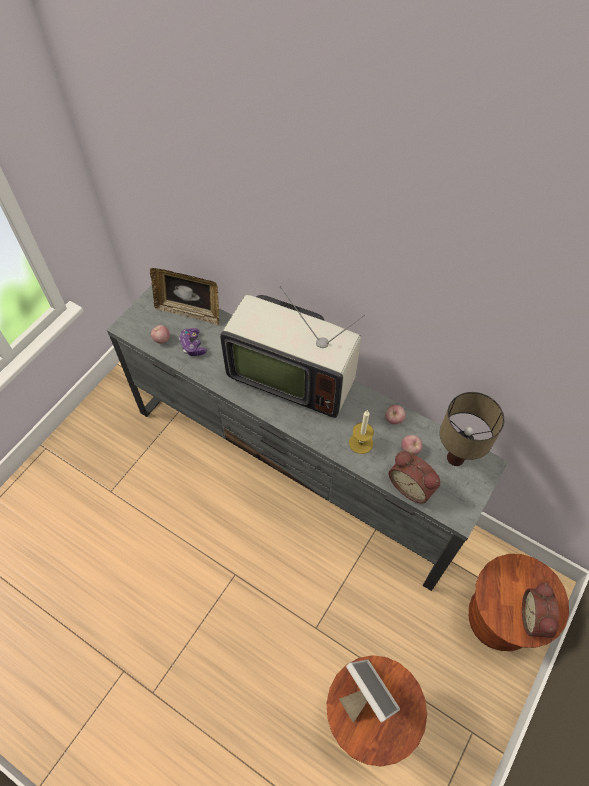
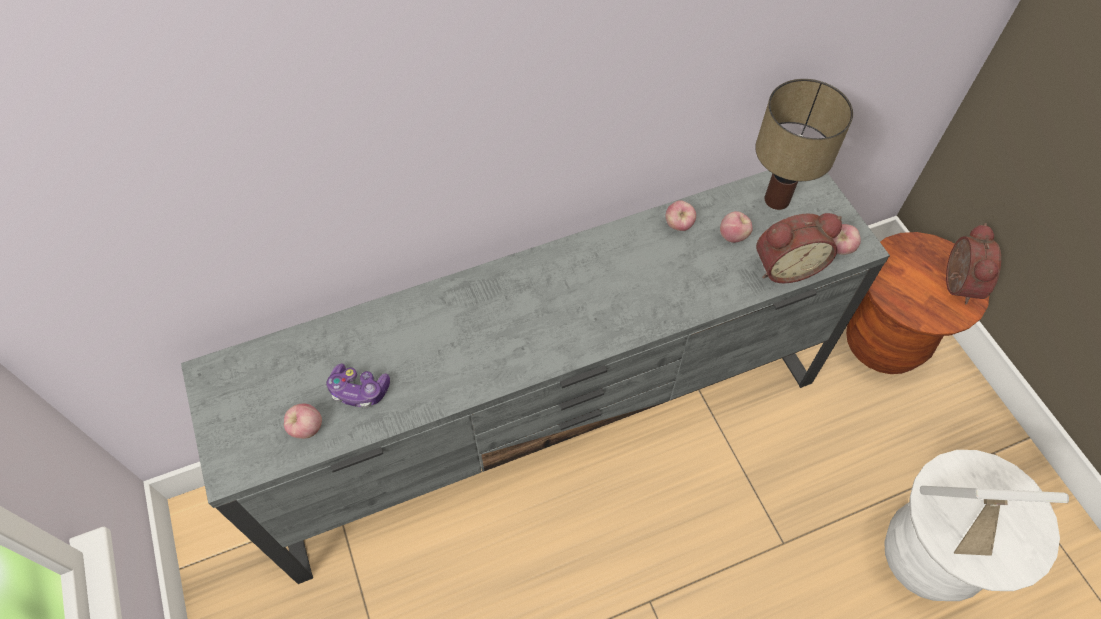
camera: 55 degrees left, 0 degrees up
(189, 311) = (291, 359): picture frame -> none
(291, 375) = (520, 295): television -> none
(361, 443) = (686, 281): candle -> none
(366, 719) = (926, 557): brown stool -> white stool
(448, 508) = (839, 249): none -> apple
(535, 618) = (956, 283): alarm clock -> alarm clock turned 120 degrees counterclockwise

